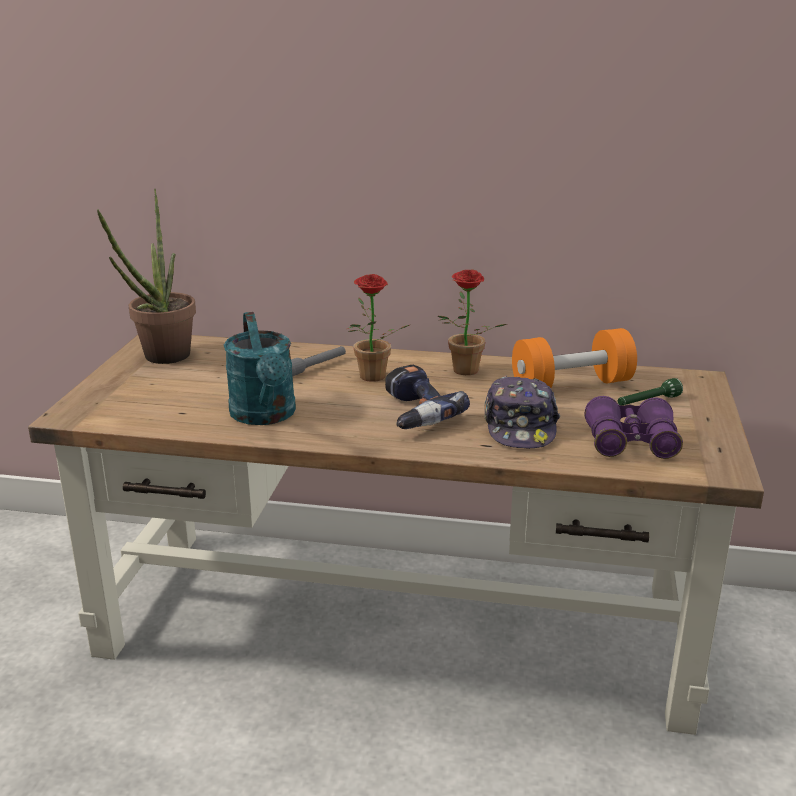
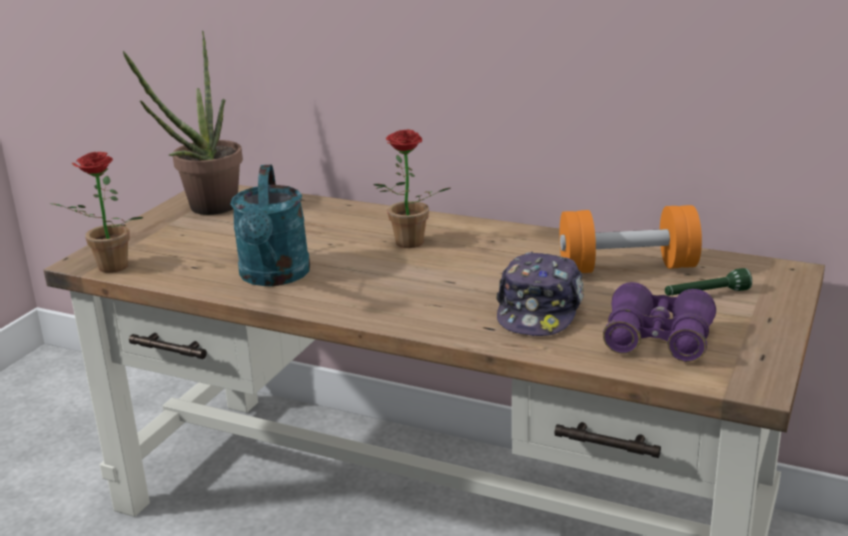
camera: 15 degrees right, 0 degrees up
(315, 367) = (355, 228): grey flashlight -> none
(413, 413) = (429, 286): power drill -> none
(463, 372) = (511, 245): potted plant -> potted plant (107, 269)

